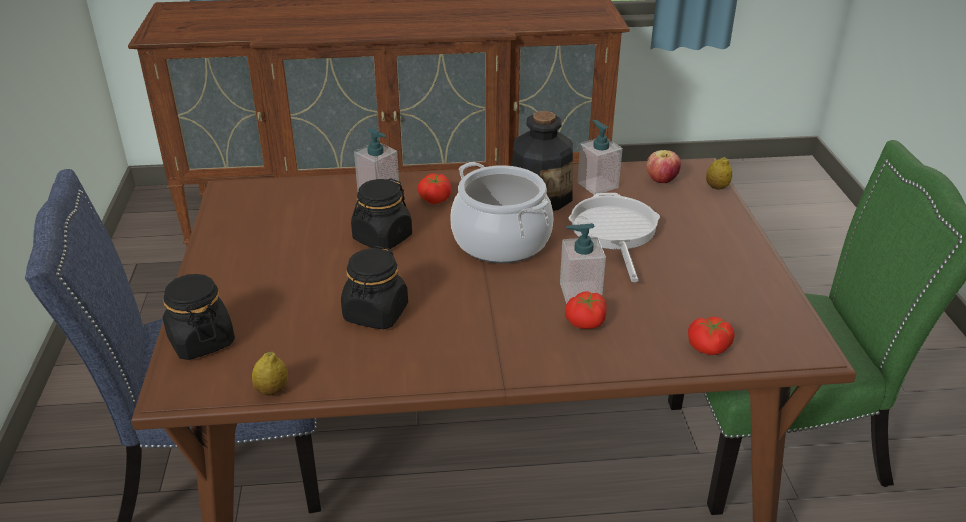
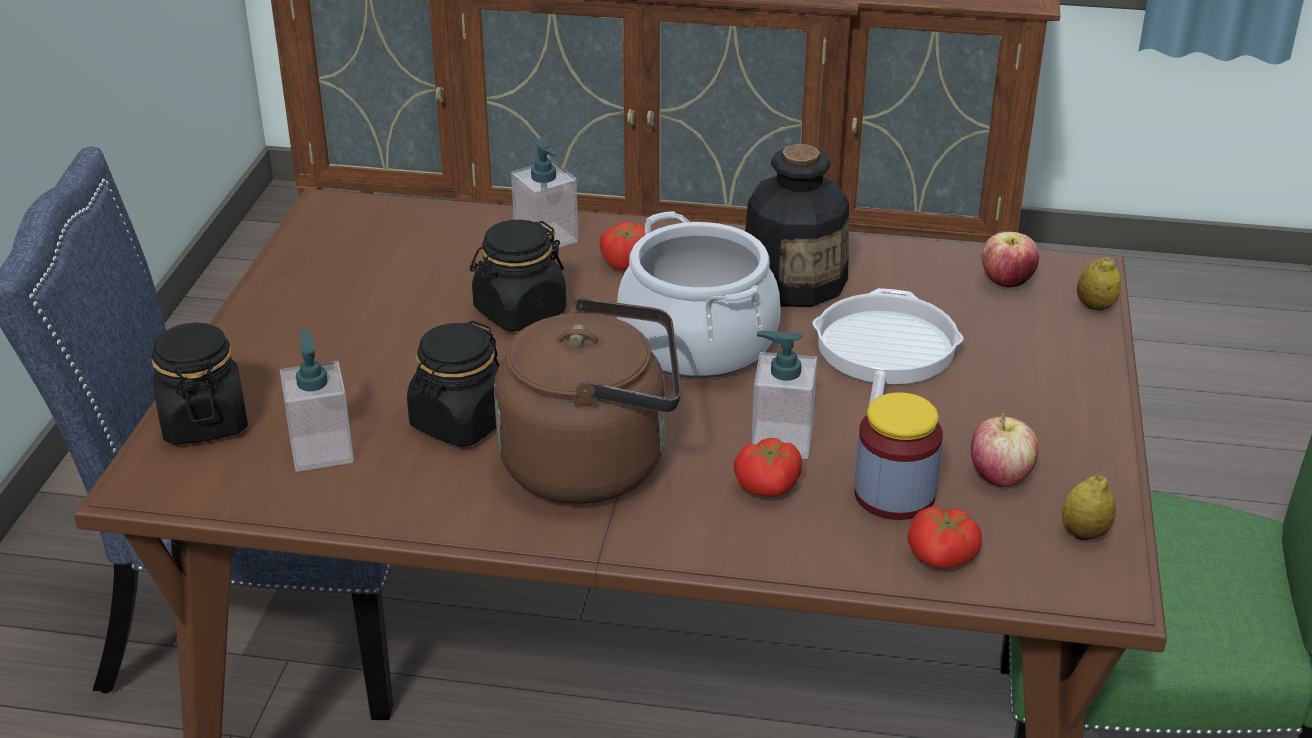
camera: 15 degrees right, 0 degrees up
(272, 390) = (271, 506): lemon -> lemon (1084, 533)
(473, 326) = (595, 463): none -> brown kettle
(597, 185) = (896, 275): soap dispenser -> soap dispenser (321, 450)
(662, 315) = (894, 495): none -> jar
(716, 293) = (1000, 476): none -> apple

